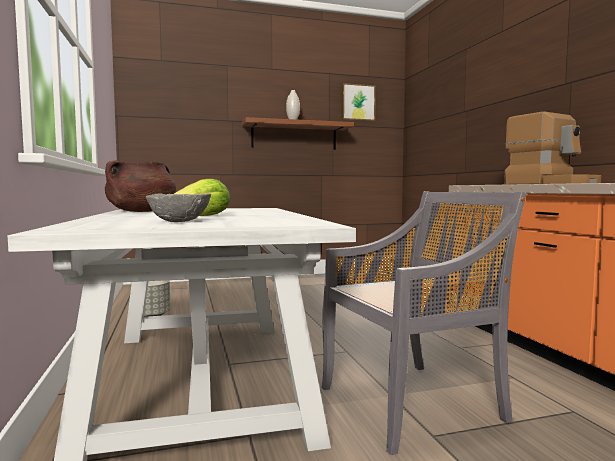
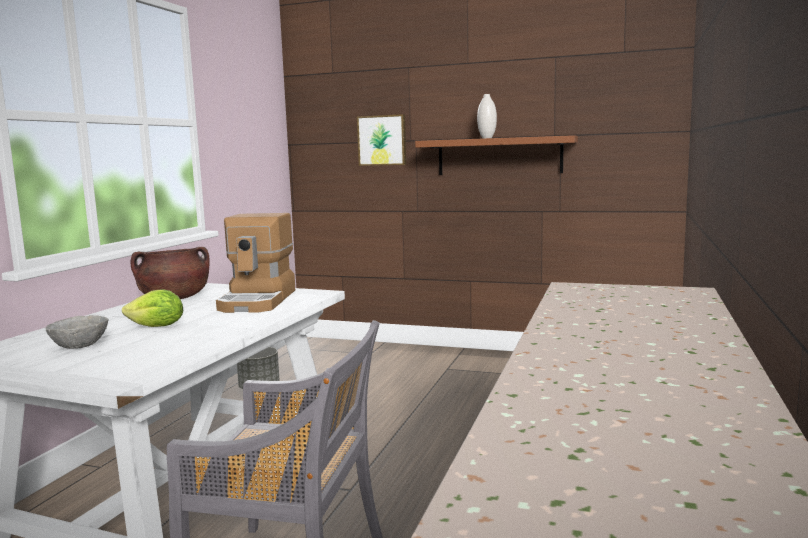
camera: 35 degrees right, 5 degrees up
(357, 102) = (602, 97): picture -> picture (382, 140)
(551, 184) = (669, 307): coffee machine -> coffee machine (259, 300)

